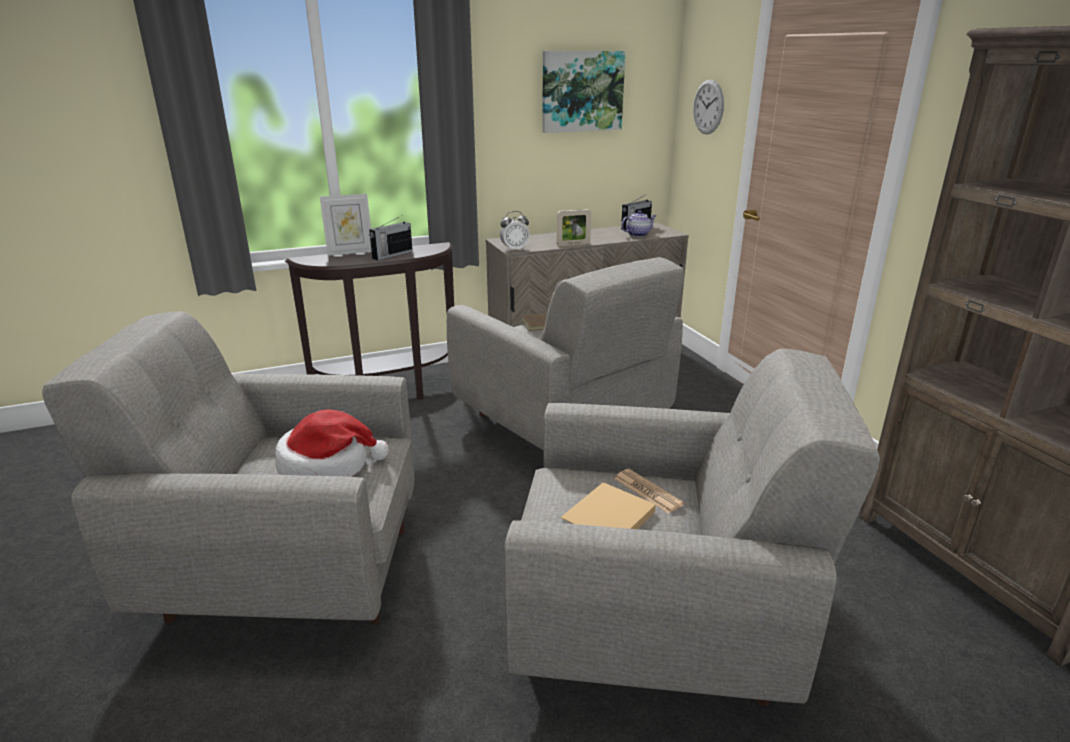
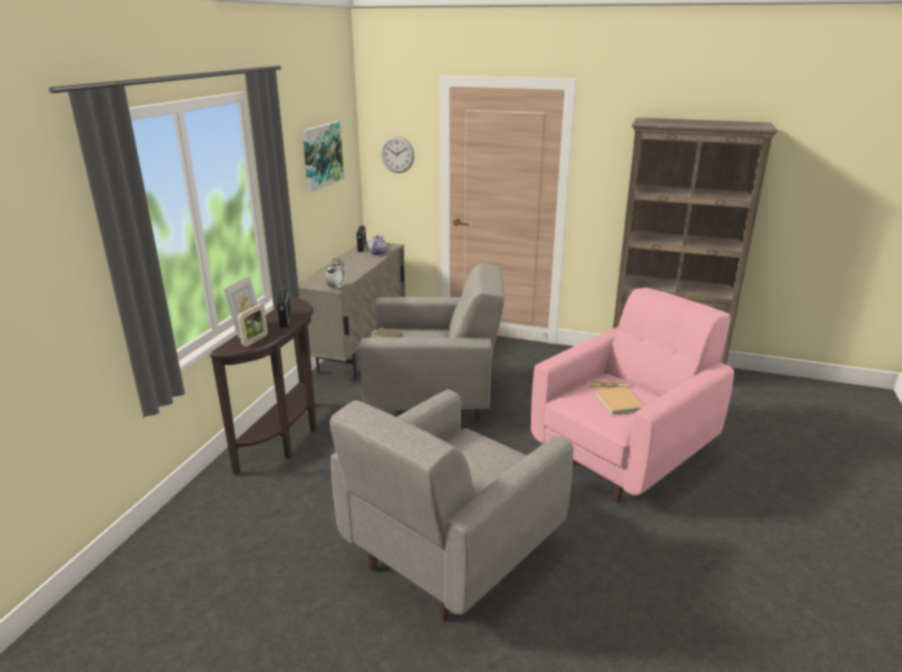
camera: 50 degrees left, 0 degrees up
(327, 465) = (475, 458): hat -> none
(573, 244) = (360, 272): picture frame -> picture frame (255, 340)
(656, 630) = (625, 455): grey armchair -> pink armchair

